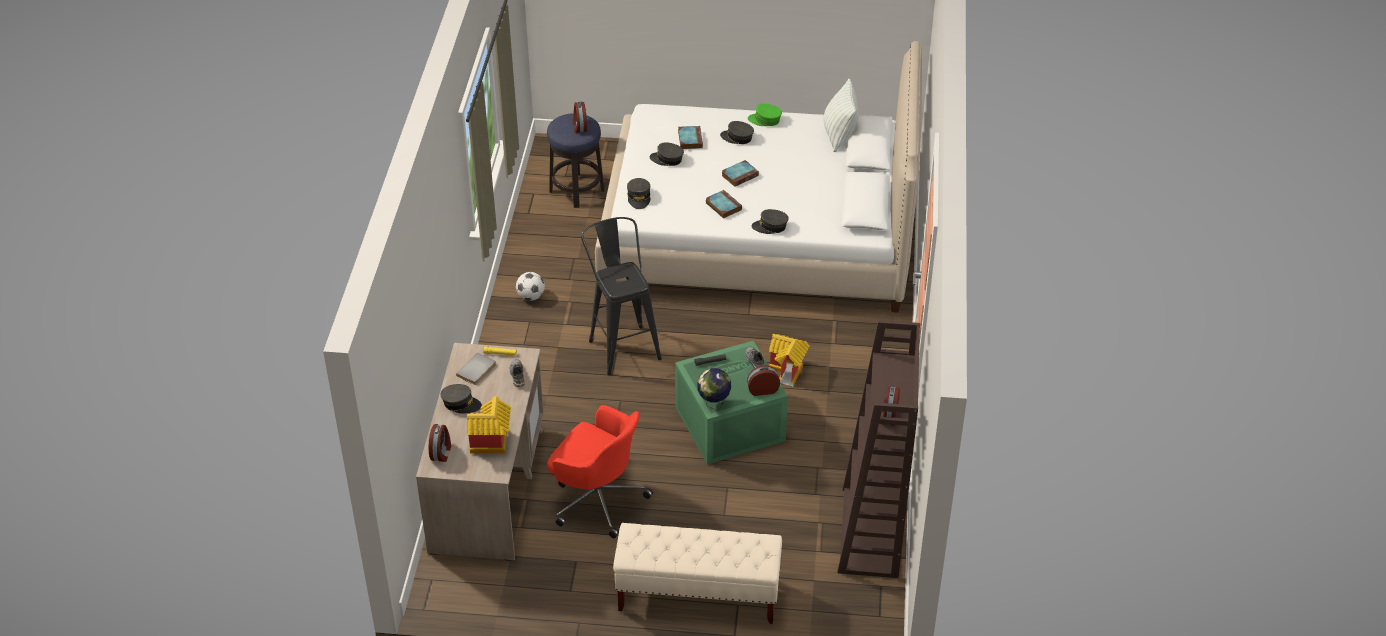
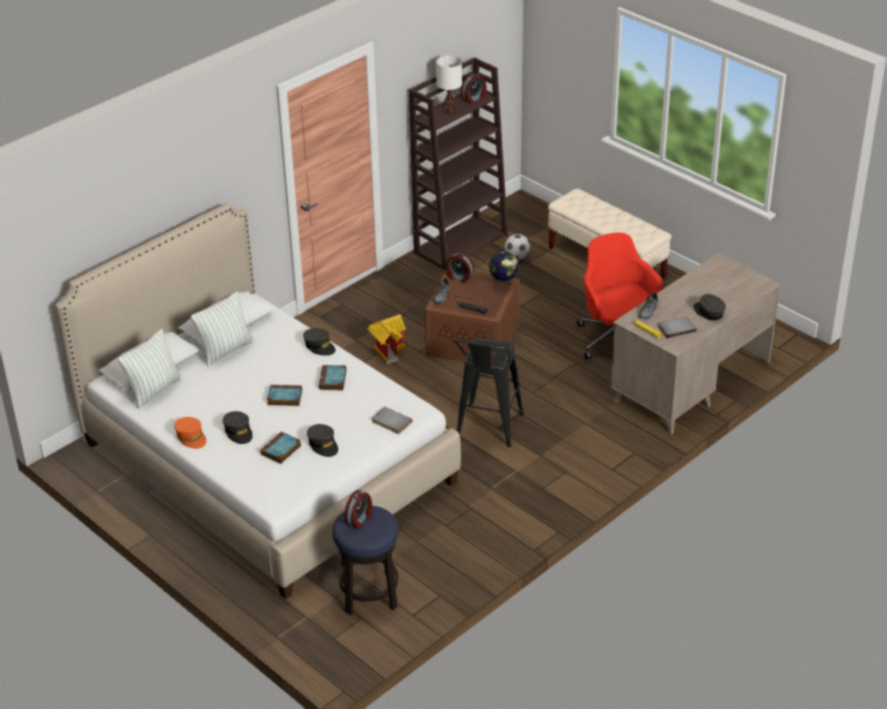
camera: 140 degrees left, 5 degrees down
(441, 452) = (750, 289): alarm clock -> none
(491, 444) = (709, 278): toy house -> none
(531, 296) = (520, 509): football -> football (517, 257)
(639, 197) = (391, 422): grey cap -> grey book
(729, 425) = (474, 339): green storage box -> brown storage box
(765, 120) = (191, 437): green cap -> orange cap
(835, 187) = (226, 350): none -> pillow
(891, 384) = (449, 110): none -> white table lamp

